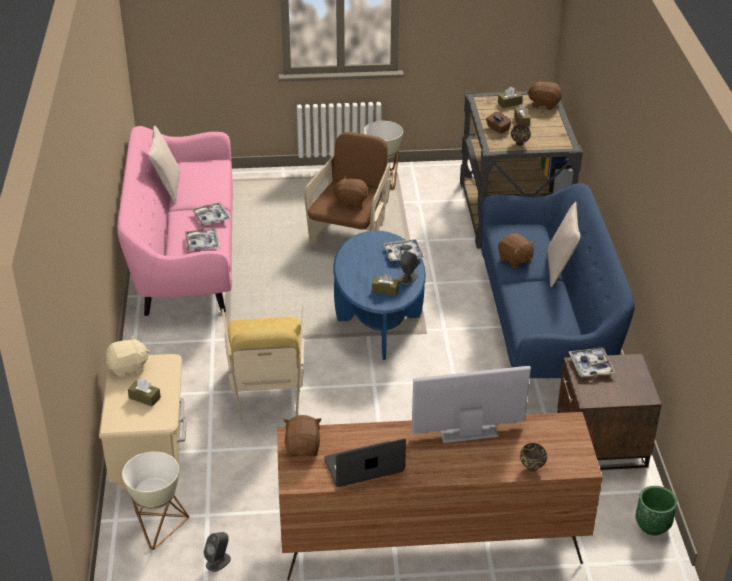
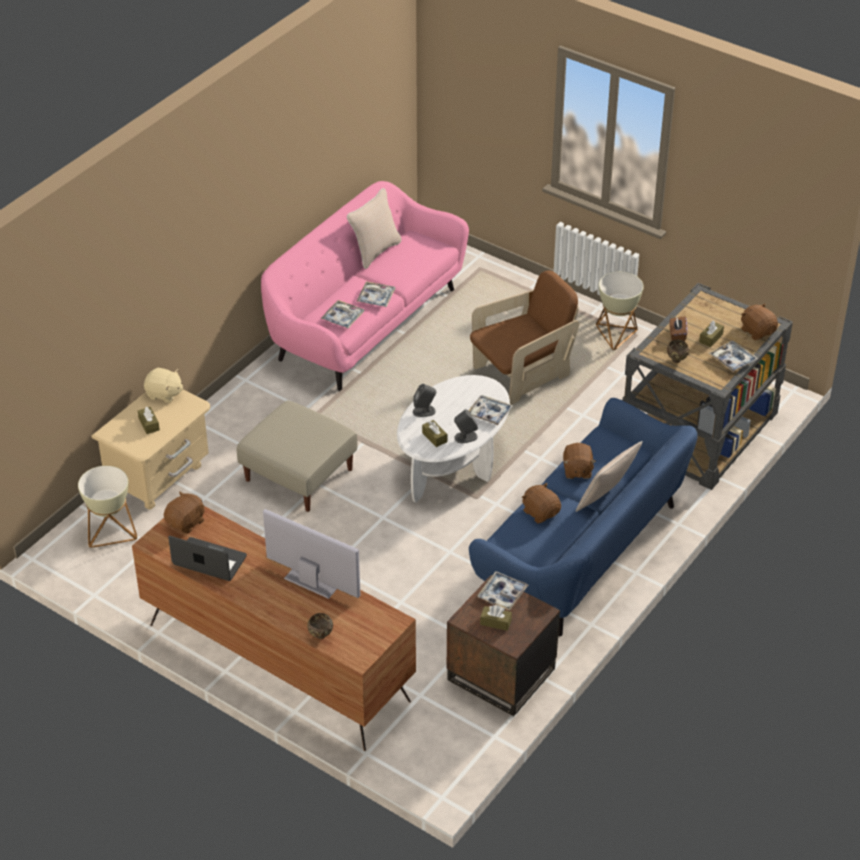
camera: 40 degrees right, 5 degrees up
(218, 561) = (121, 583): grey speaker -> grey speaker (424, 411)
(267, 390) = (298, 474): yellow armchair -> beige ottoman
(351, 201) = (515, 341): brown plush toy -> brown plush toy (541, 512)
(378, 319) = (453, 464): blue coffee table -> white coffee table
(509, 103) = (724, 314): brown tissue box -> brown tissue box (495, 622)
(554, 127) = (732, 360): none -> tray
(652, 525) = (455, 760): green planter -> none

